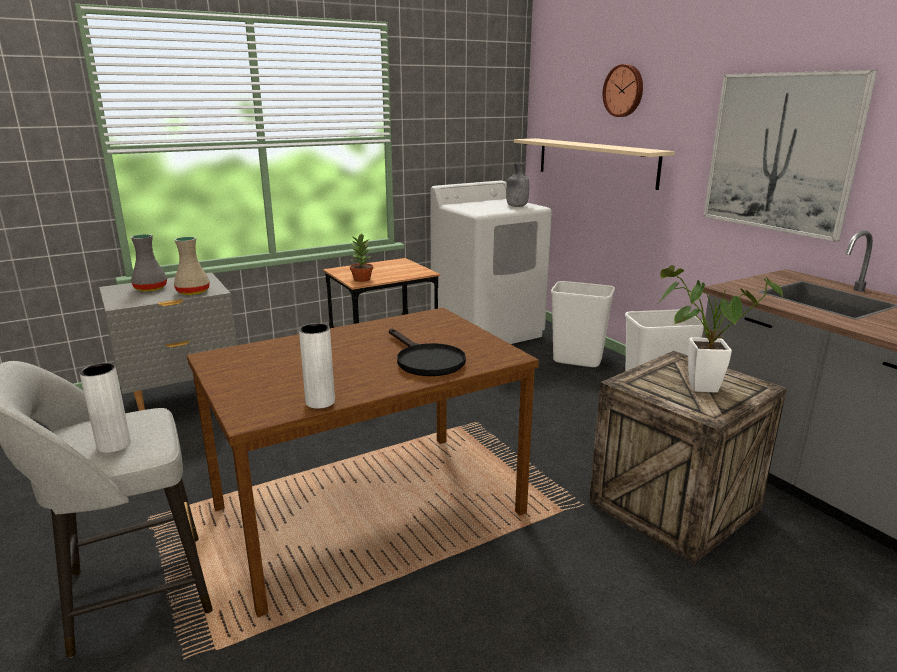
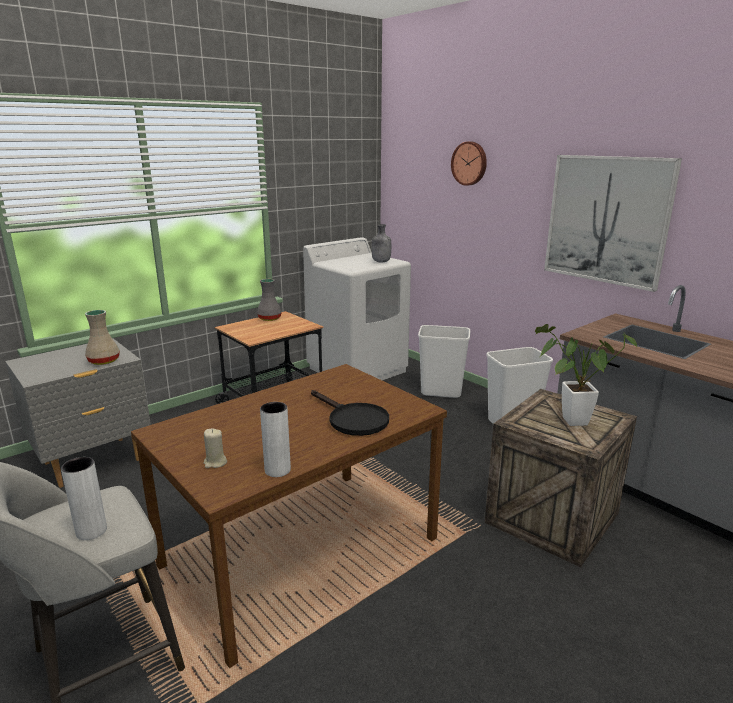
camera: 10 degrees left, 0 degrees up
(150, 289) = (59, 360): grey vase -> grey vase (269, 319)
(258, 390) = (215, 462): none -> beige candle
(361, 279) = (254, 336): potted plant -> none
(595, 162) = (445, 222): beige shelf -> none

